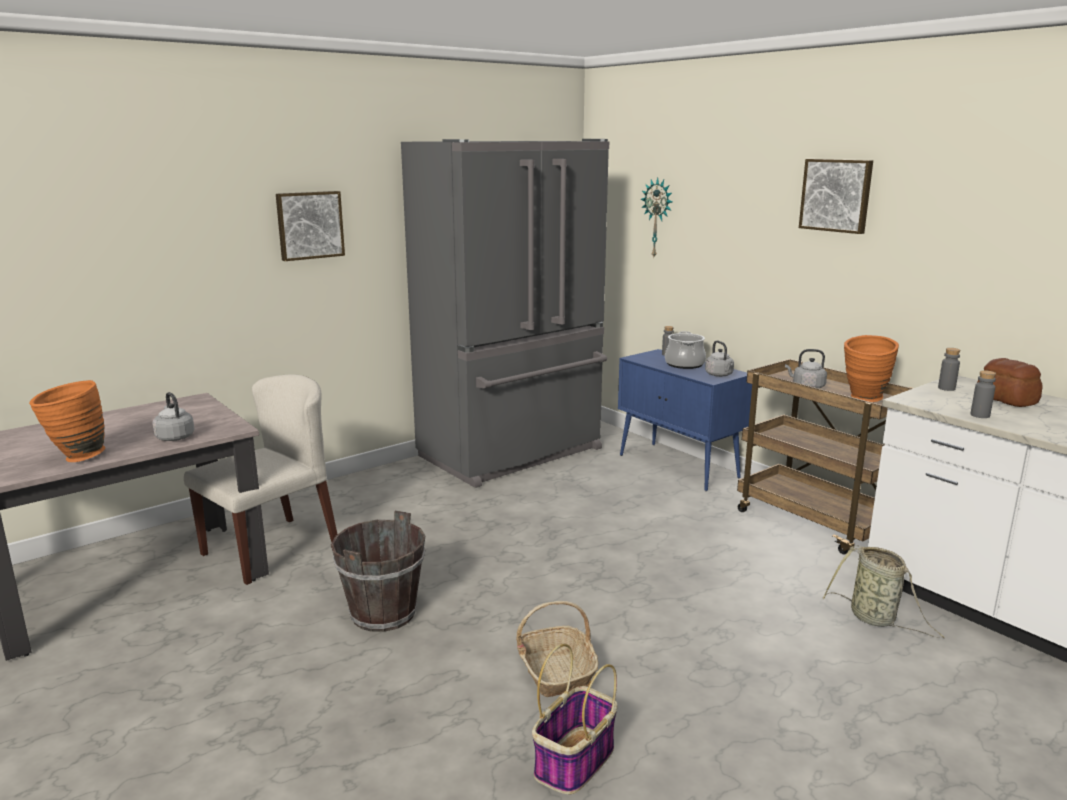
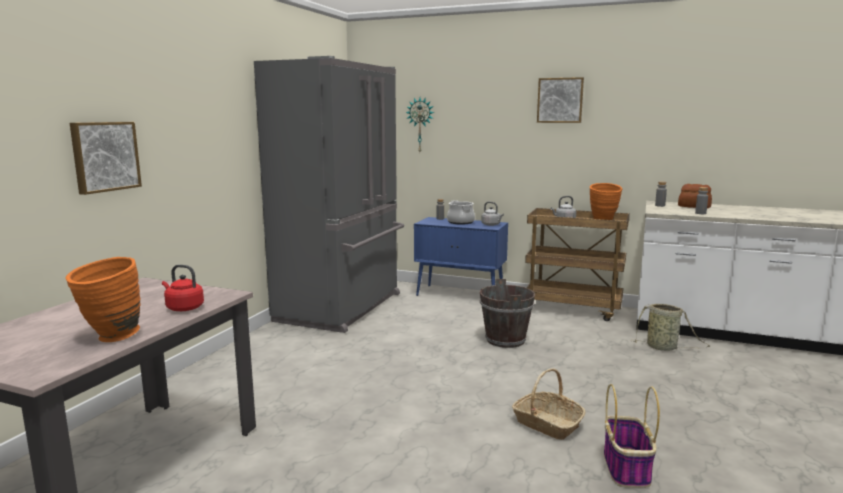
camera: 30 degrees left, 5 degrees down
(174, 437) = (183, 308): grey kettle -> red kettle
(271, 549) = (231, 410): beige chair -> none
(309, 225) = (197, 126): picture -> picture (104, 156)
(383, 613) = (386, 426): brown bucket -> brown bucket (505, 340)

